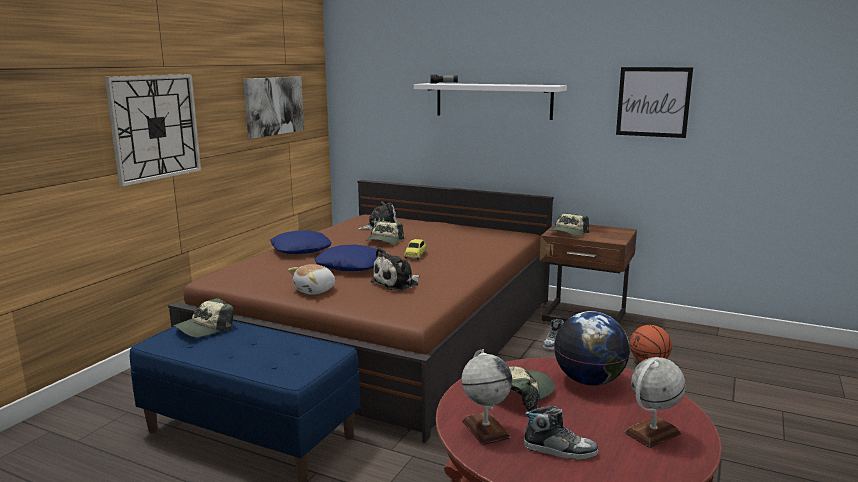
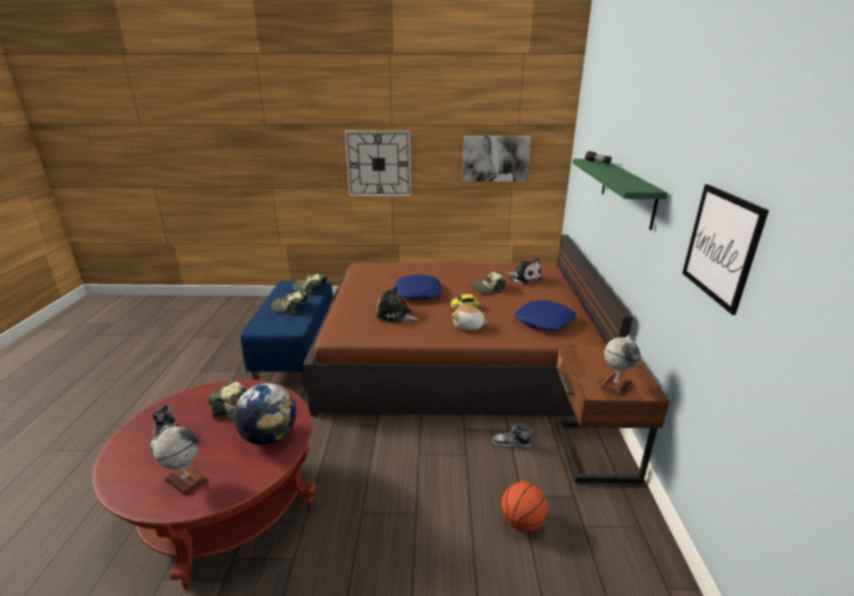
camera: 65 degrees right, 10 degrees up
(300, 249) = (437, 269): blue pillow -> blue pillow (543, 321)
(315, 290) = (361, 295): plush toy -> plush toy (468, 326)
(485, 429) = (191, 404): globe -> globe (615, 384)
(493, 100) = (627, 191): white shelf -> green shelf
(568, 233) = (587, 357): cap -> cap (290, 307)

